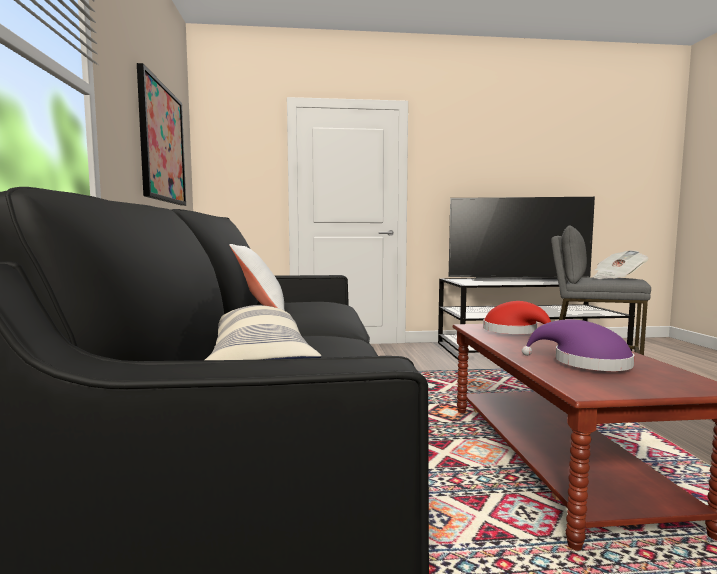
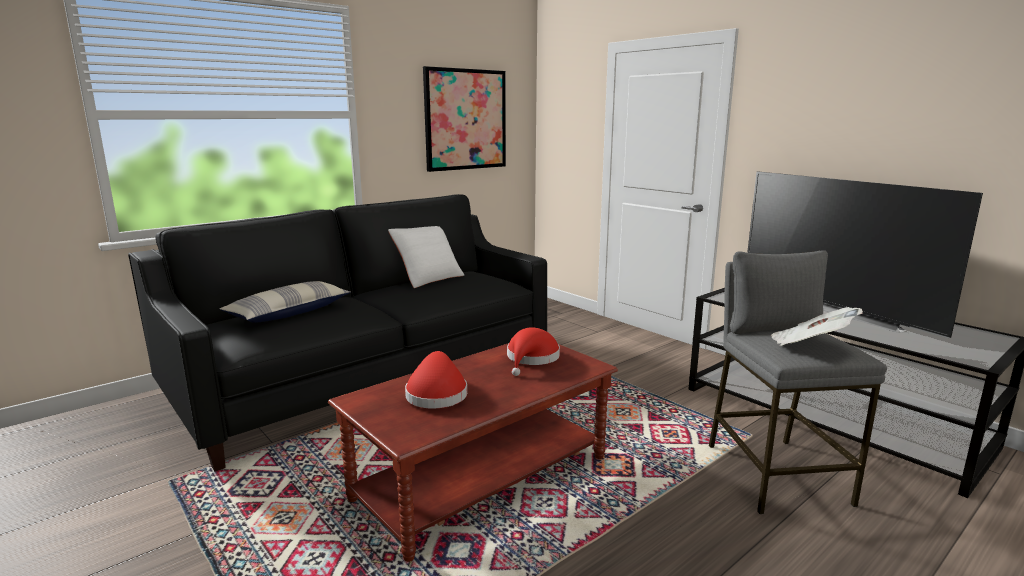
camera: 55 degrees right, 10 degrees up
(584, 363) = (436, 393): purple hat -> red hat

